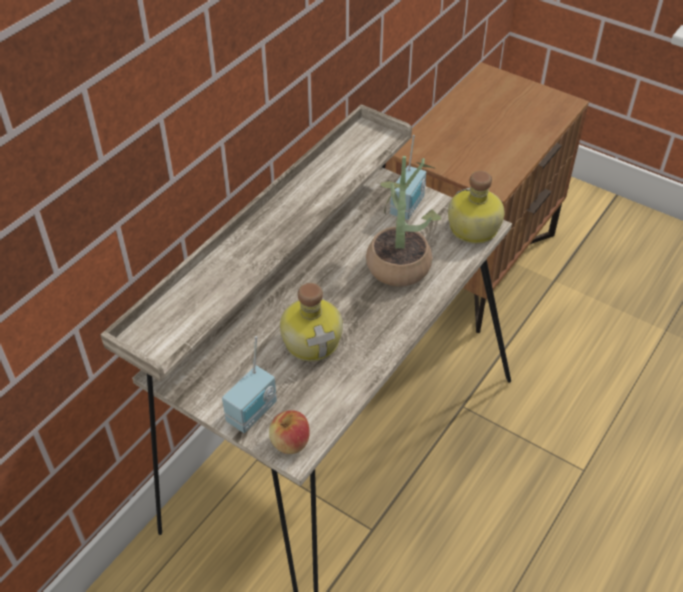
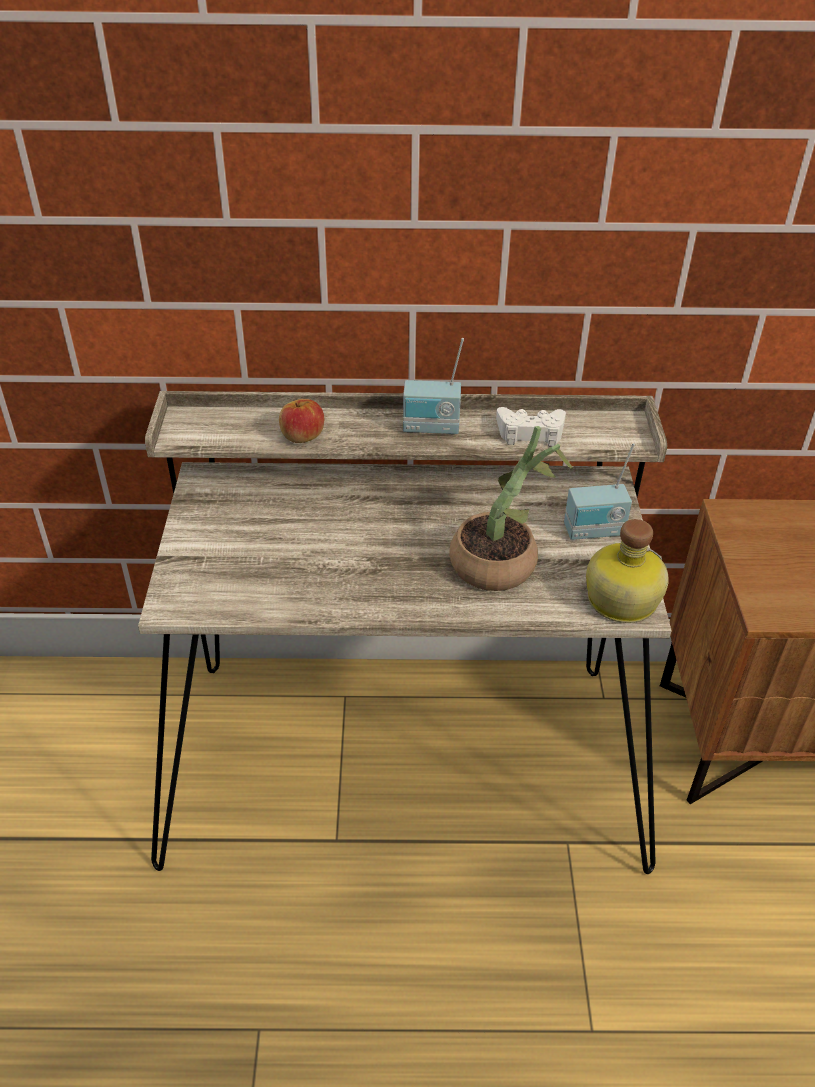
camera: 55 degrees right, 5 degrees down
(253, 413) = (197, 554): radio -> radio (431, 429)
(290, 442) = (179, 596): apple -> apple (302, 436)
(313, 340) = (325, 550): bottle -> none
(336, 173) = (530, 432): none -> white game controller

